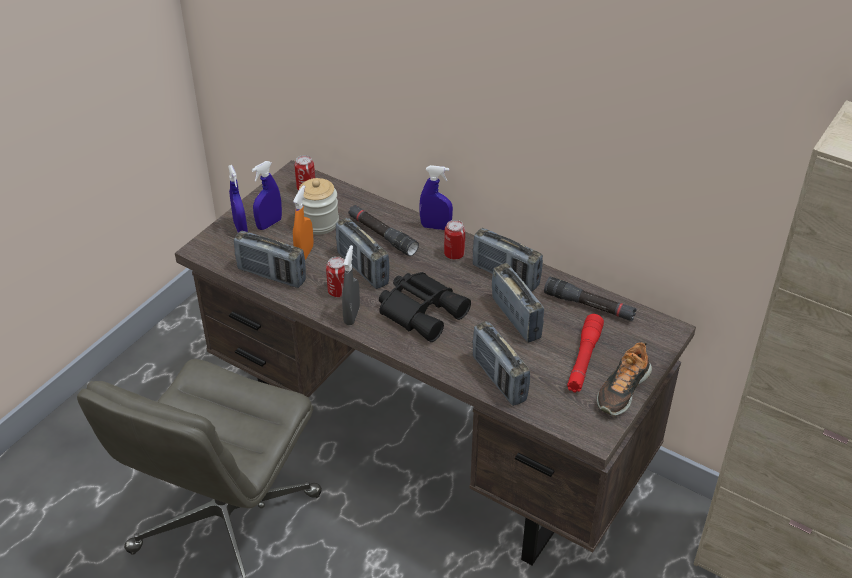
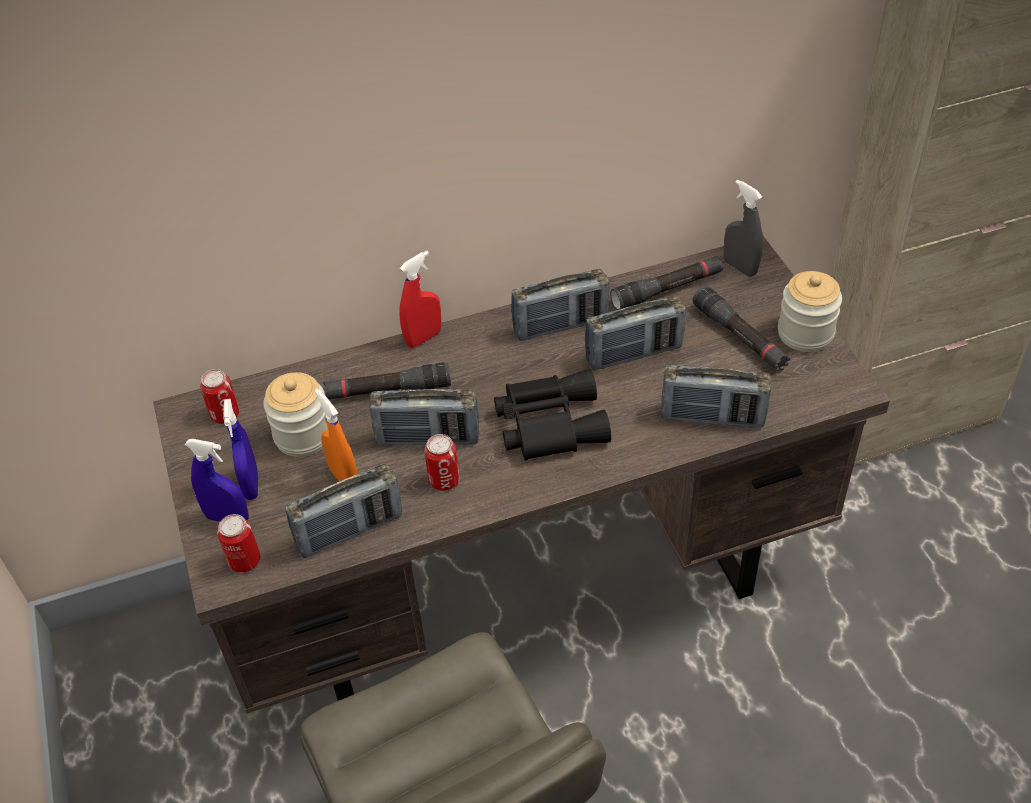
camera: 50 degrees left, 5 degrees up
(352, 315) = (497, 489): grey spray bottle -> grey spray bottle (740, 267)
(435, 227) = (423, 338): blue spray bottle -> red spray bottle
(454, 254) = (484, 347): can -> can (244, 560)
(516, 318) = (634, 354): radio -> radio turned 150 degrees clockwise
(583, 359) = (740, 337): red flashlight -> black flashlight
(622, 389) = (805, 333): shoe -> jar

